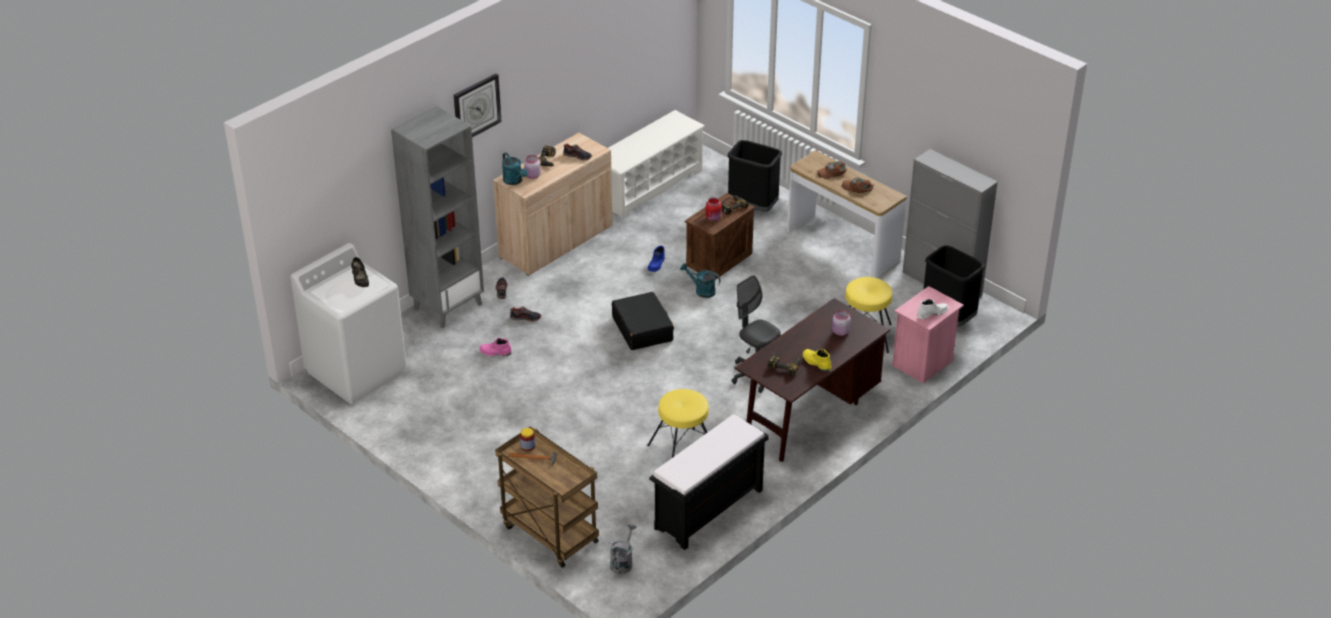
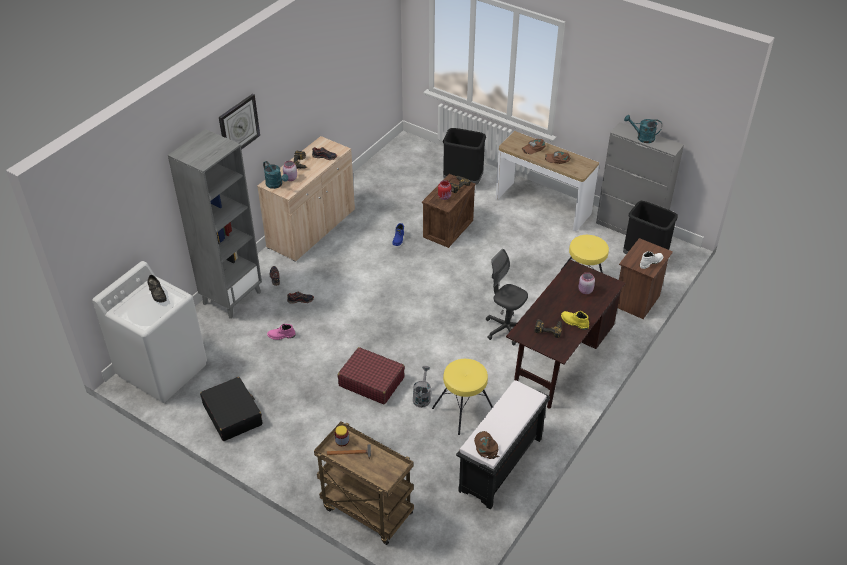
camera: 10 degrees left, 5 degrees up
(586, 410) = (371, 381): none -> red suitcase
(622, 561) = (439, 530): grey watering can -> grey watering can (422, 397)
(642, 329) = (401, 298): black suitcase -> black suitcase (232, 414)
(648, 186) = (375, 172): white shoe rack -> none
(682, 472) = (486, 446): none -> brown cap
(701, 290) = (441, 258): turquoise watering can -> turquoise watering can (642, 137)
(923, 364) = (637, 301): pink nightstand -> brown nightstand

